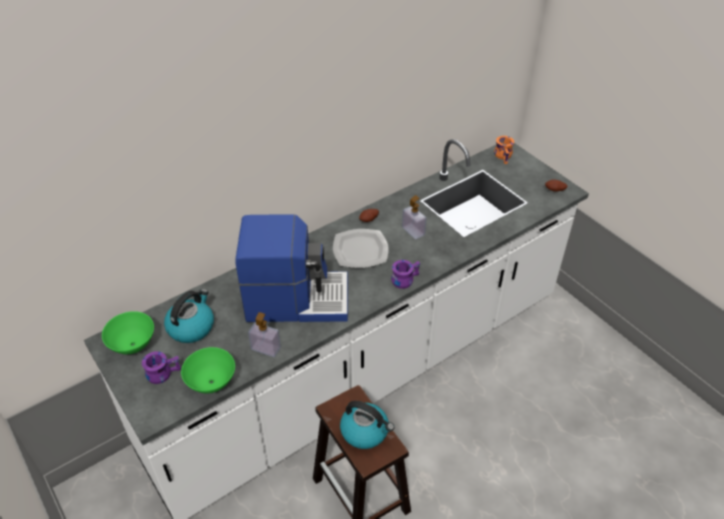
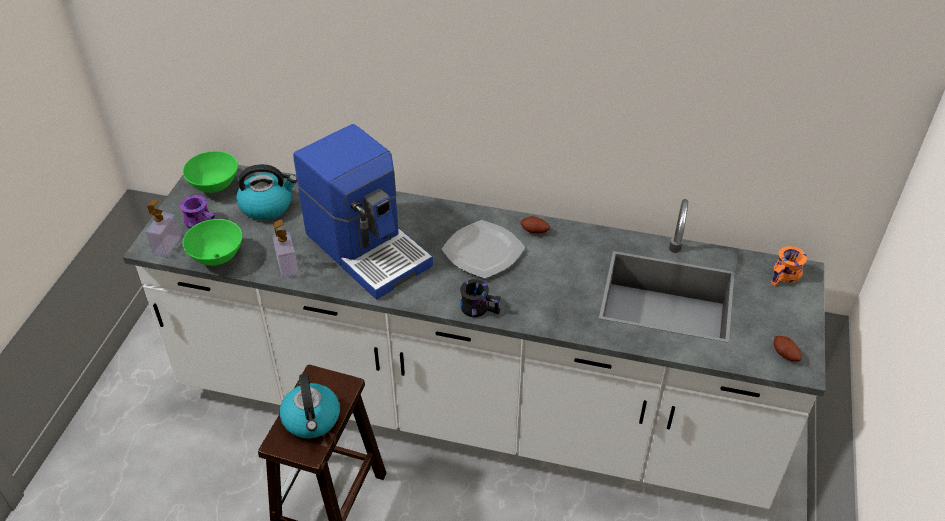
camera: 50 degrees right, 0 degrees up
(404, 278) = (479, 306): purple mug -> black mug
(413, 231) = (558, 273): soap dispenser -> soap dispenser (167, 246)

